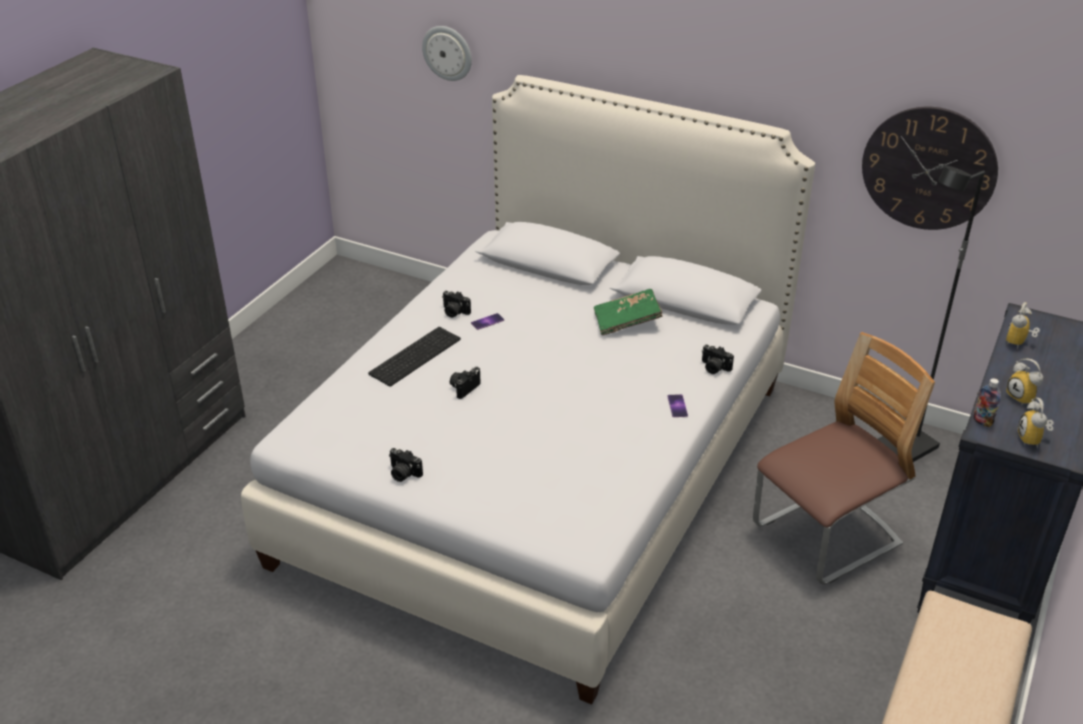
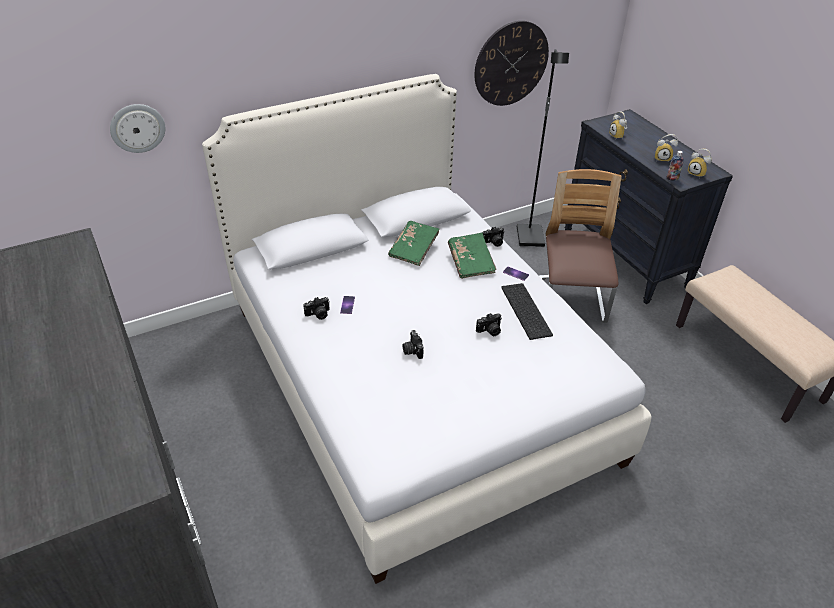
camera: 55 degrees left, 5 degrees up
(403, 474) = (477, 424): camera -> camera (490, 331)
(414, 355) = (348, 357): keyboard -> keyboard (524, 310)
(655, 367) = (471, 262): none -> green book

